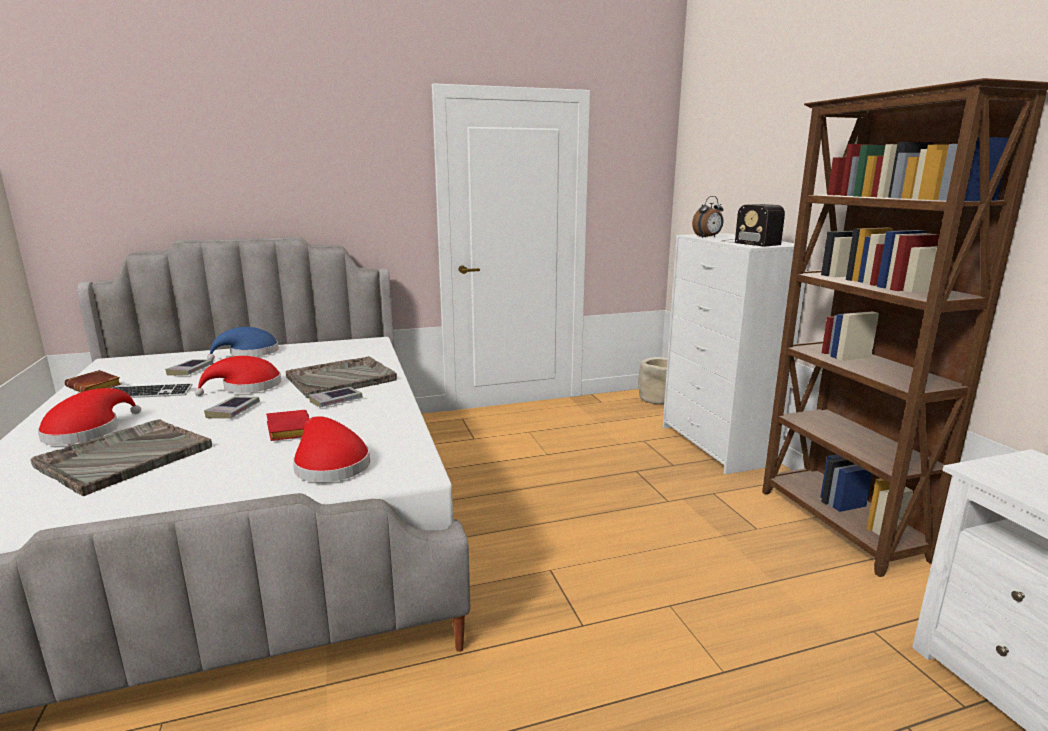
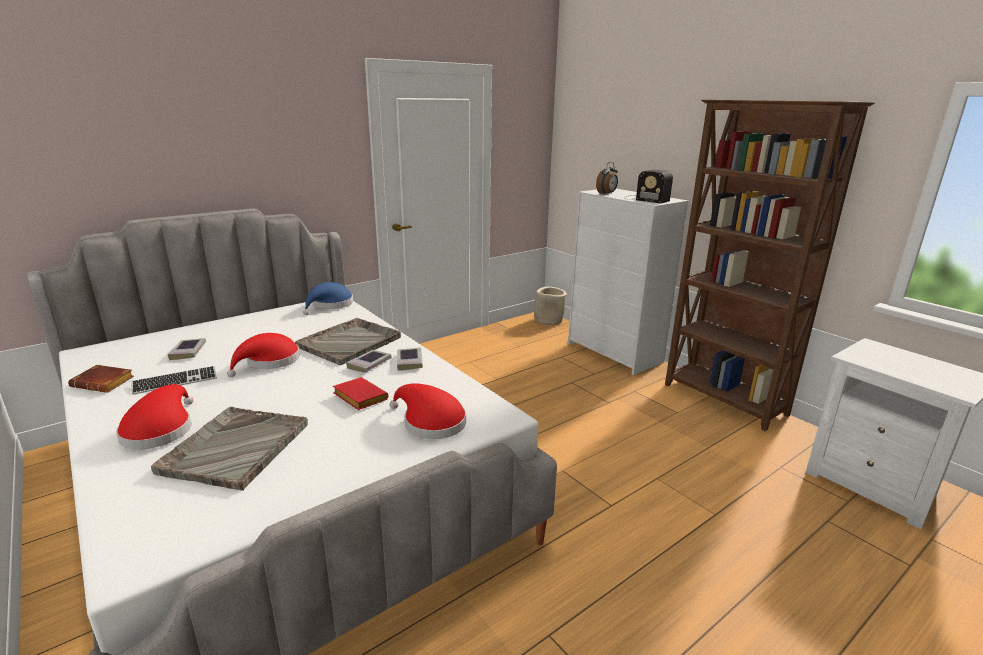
camera: 20 degrees left, 5 degrees up
(233, 411) = (285, 387): book -> book (409, 362)
(250, 353) = (229, 326): blue hat -> blue hat (330, 305)

